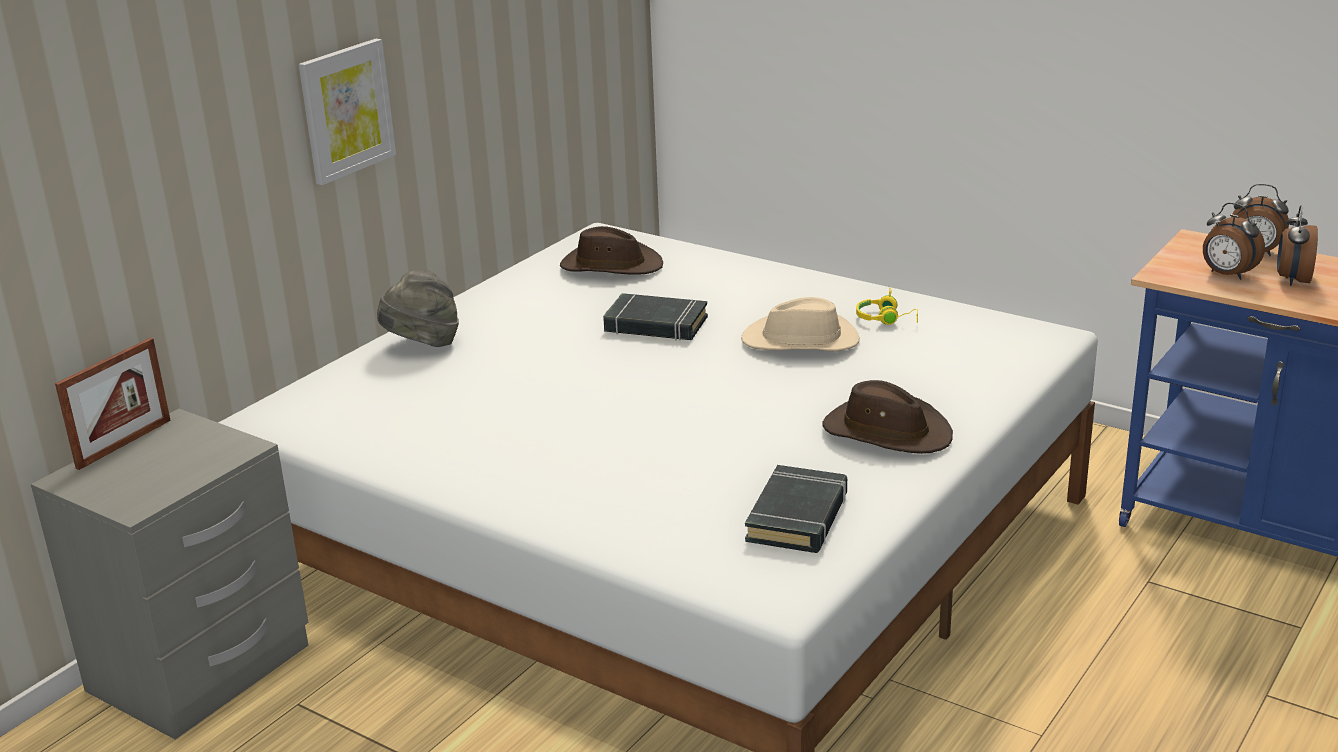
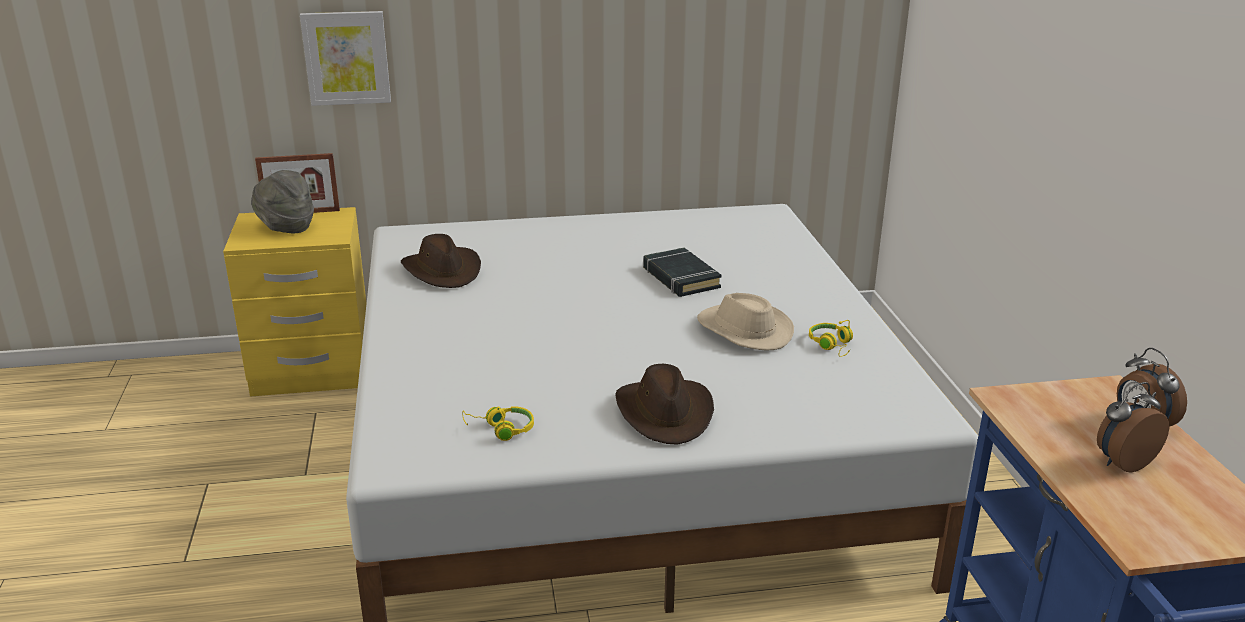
camera: 45 degrees right, 0 degrees up
(202, 670) = (313, 371): grey nightstand -> yellow nightstand
(346, 110) = (537, 49): picture -> picture (346, 58)
(422, 345) = (541, 231): grey hat -> grey hat (286, 227)
(611, 266) = (733, 232): brown hat -> brown hat (443, 271)
(798, 517) = (501, 429): black book -> yellow headphones
(1227, 275) = (1065, 427): alarm clock -> none

